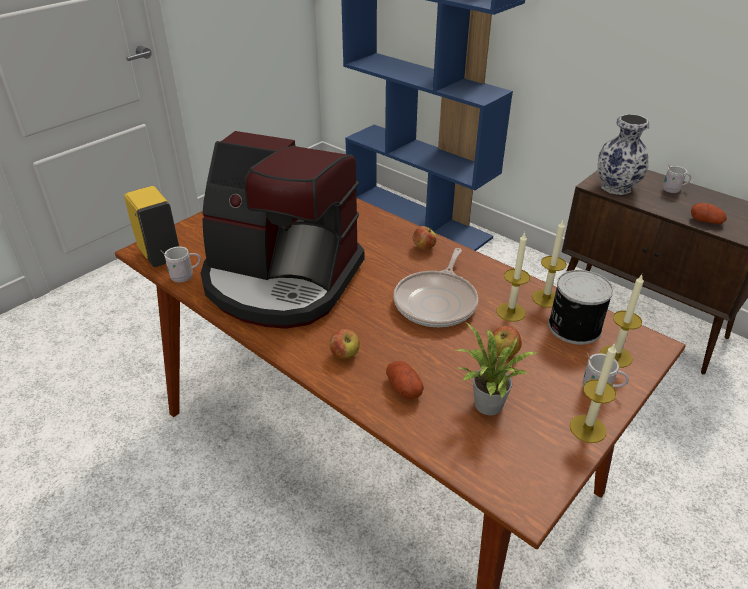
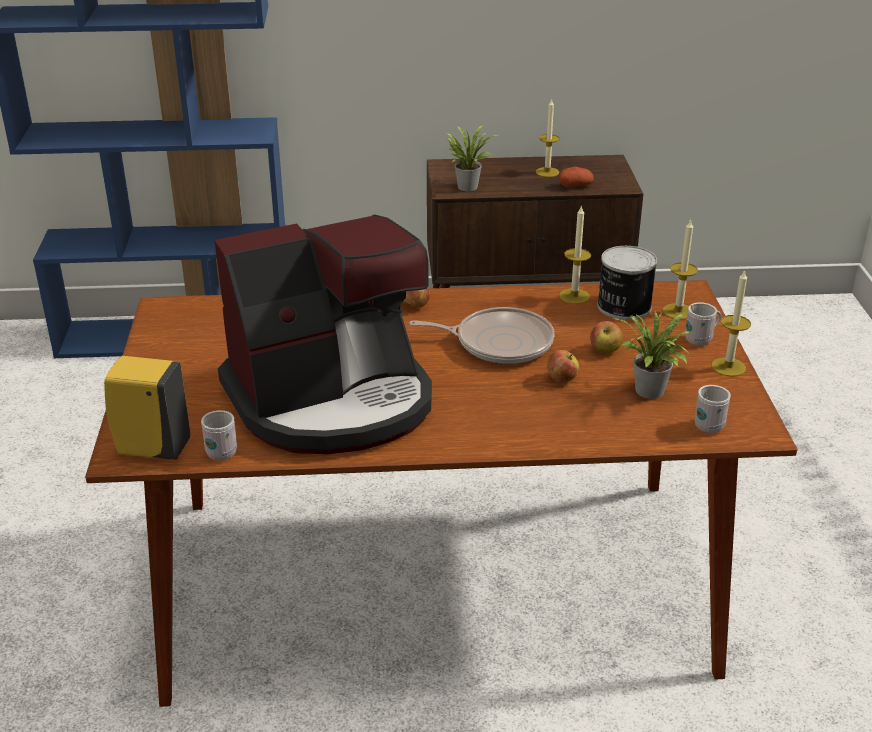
camera: 45 degrees left, 5 degrees down
(345, 355) = (494, 422): apple -> apple (561, 379)
(403, 388) = (577, 416): potato -> none
(437, 302) = (499, 342): frying pan -> frying pan turned 60 degrees counterclockwise
(511, 312) = (565, 320): candle -> candle (547, 172)
(615, 187) = (467, 186): vase -> potted plant
(673, 190) = (517, 169): white mug -> white mug (711, 424)

